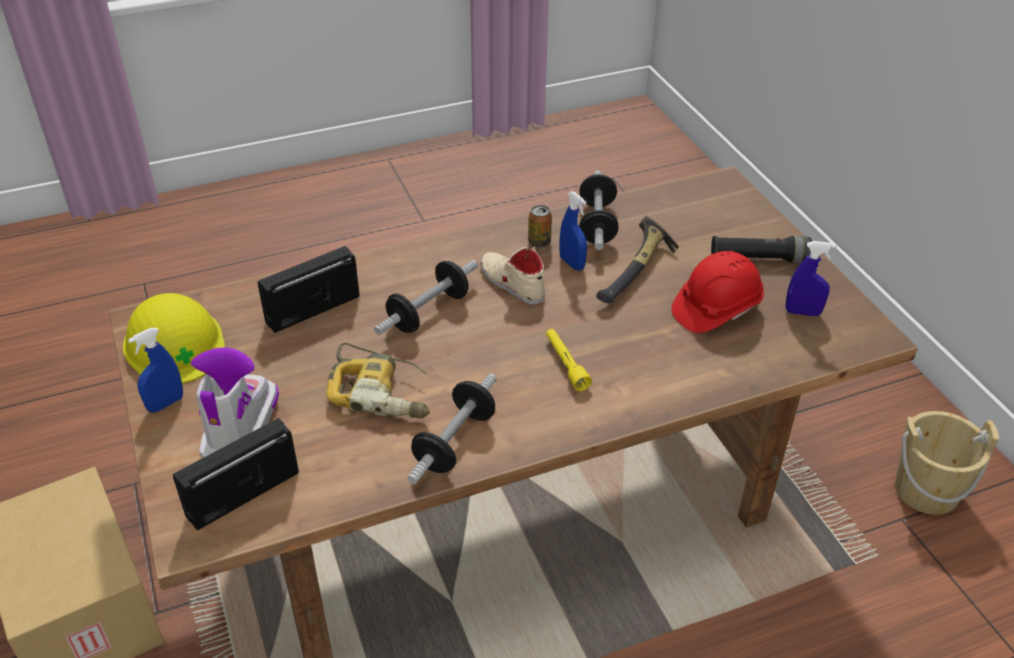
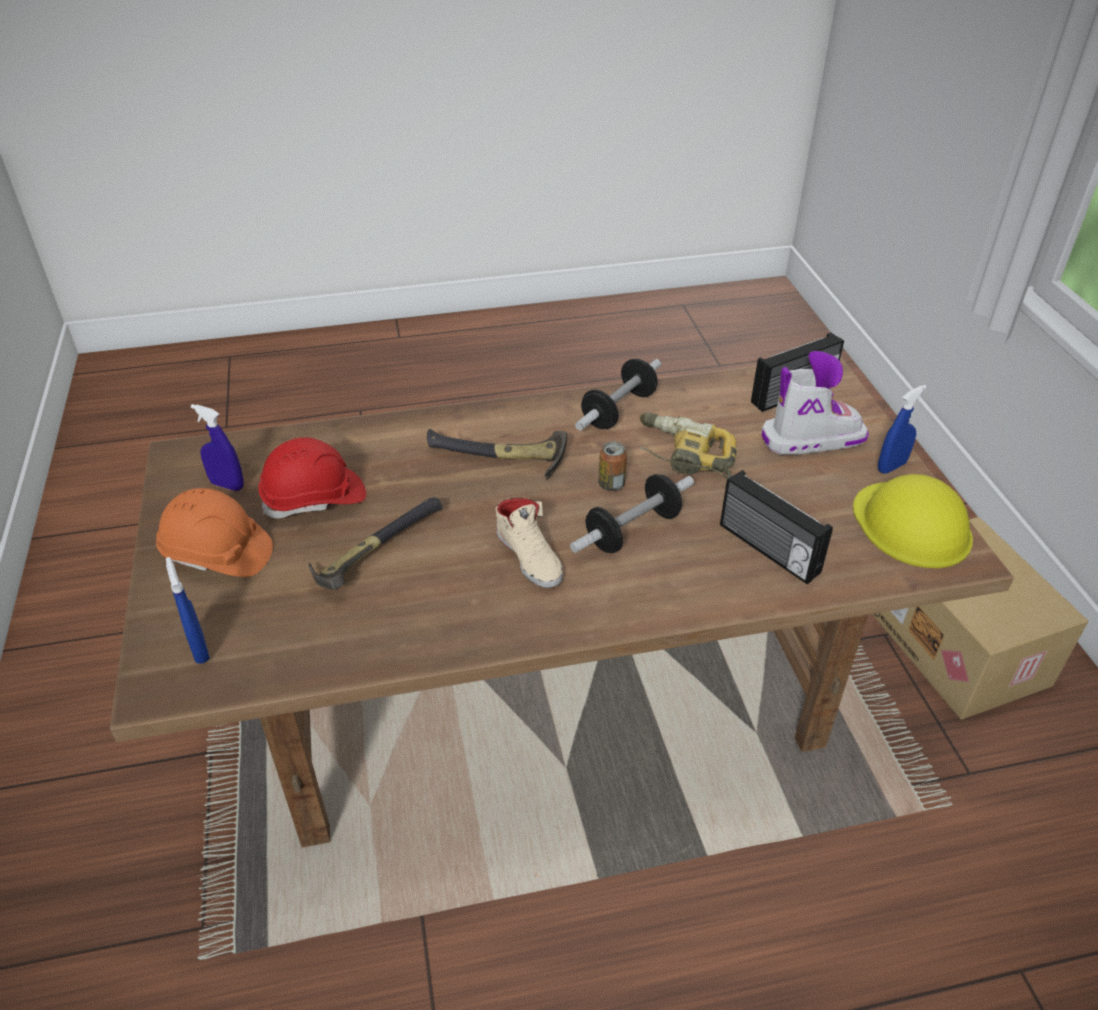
camera: 170 degrees left, 0 degrees up
(240, 429) = (811, 438): boot -> boot turned 120 degrees counterclockwise
(312, 308) = (767, 550): radio -> radio turned 75 degrees clockwise
(539, 242) = (476, 612): can -> can (611, 484)
(566, 364) = (500, 461): yellow flashlight -> hammer
(572, 263) = (447, 574): blue spray bottle -> blue spray bottle (199, 649)
(597, 224) = (386, 633): dumbbell -> none
(758, 259) = (217, 554): black flashlight -> orange hard hat
(926, 490) = (114, 649): beige bucket -> none

